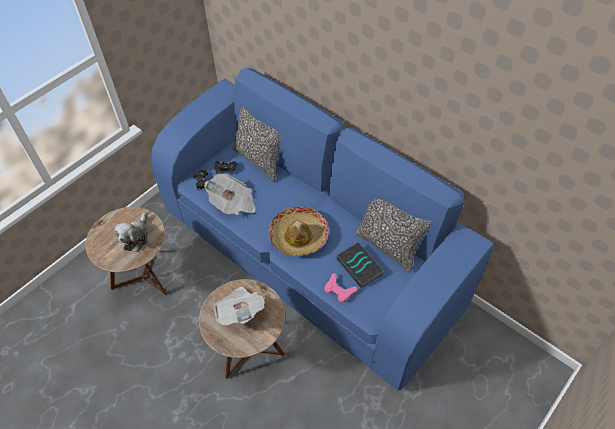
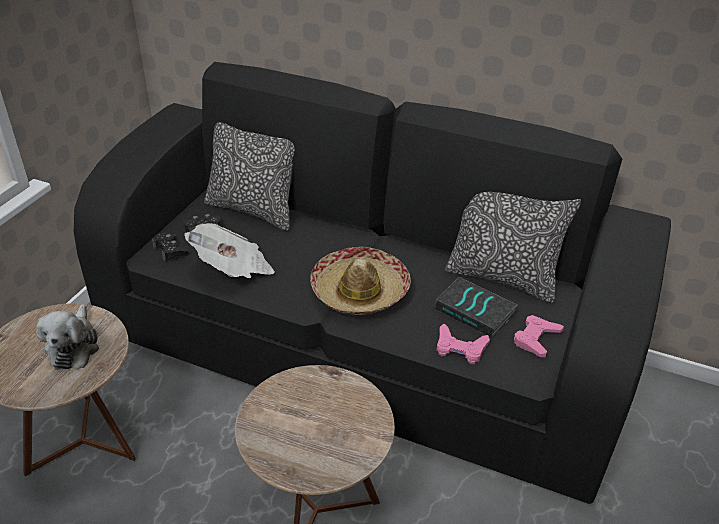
camera: 20 degrees left, 15 degrees down
(240, 311) = (310, 416): newspaper -> none
(309, 256) = (358, 350): blue sofa -> black sofa
(386, 295) = (536, 339): none -> pink game controller

